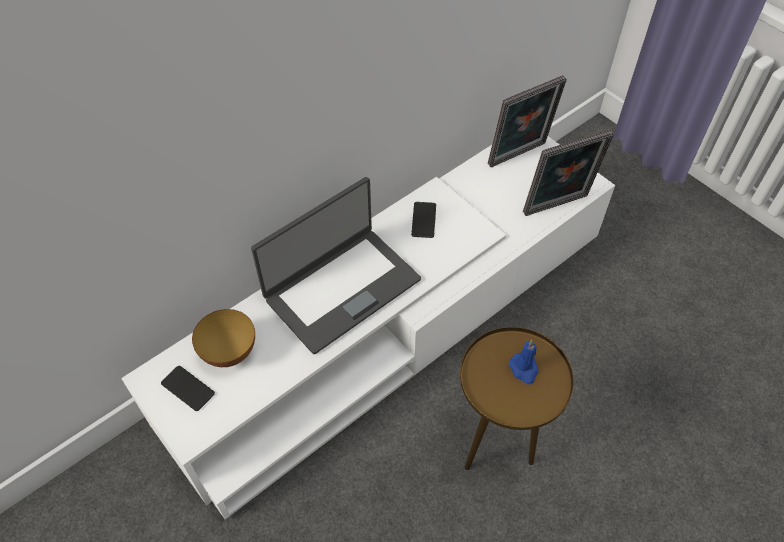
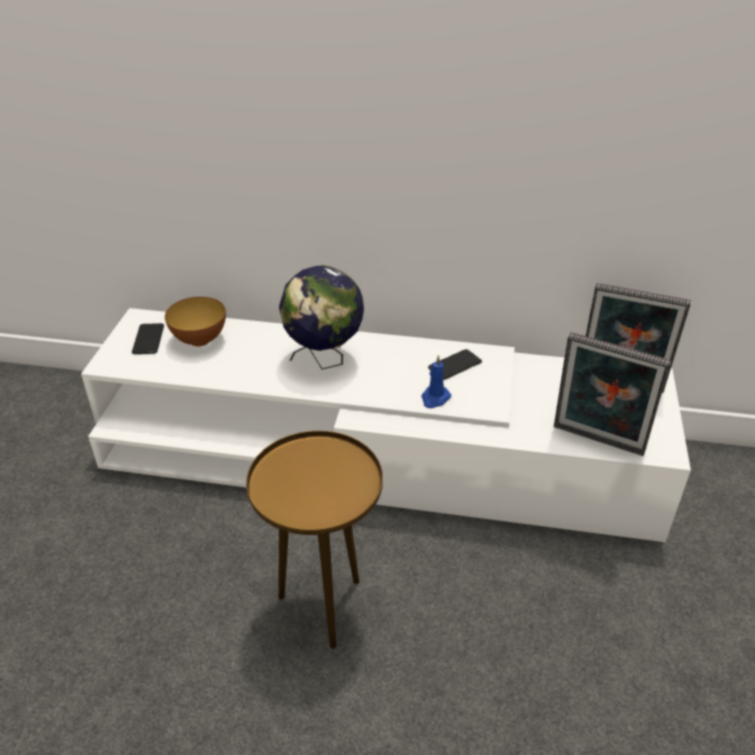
camera: 50 degrees right, 15 degrees down
(341, 288) = (324, 360): laptop -> globe
(524, 369) = (330, 482): blue candle -> blue candle (435, 398)

